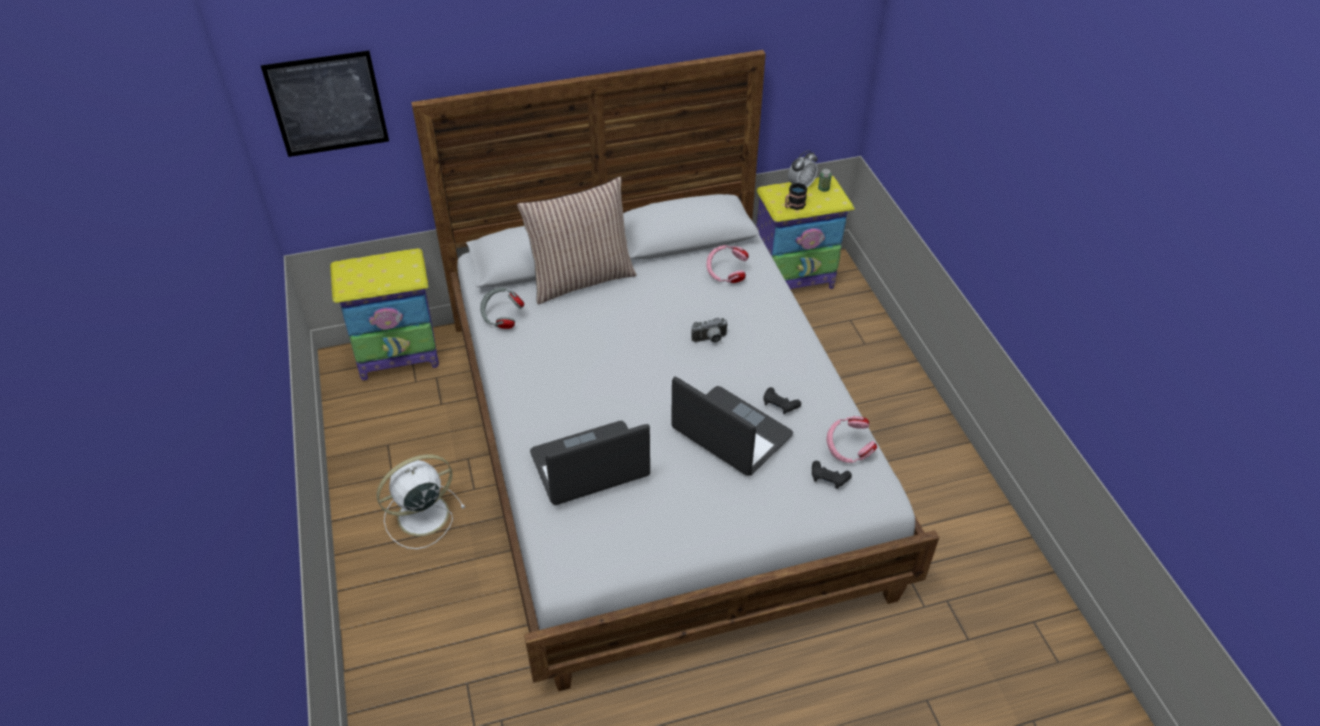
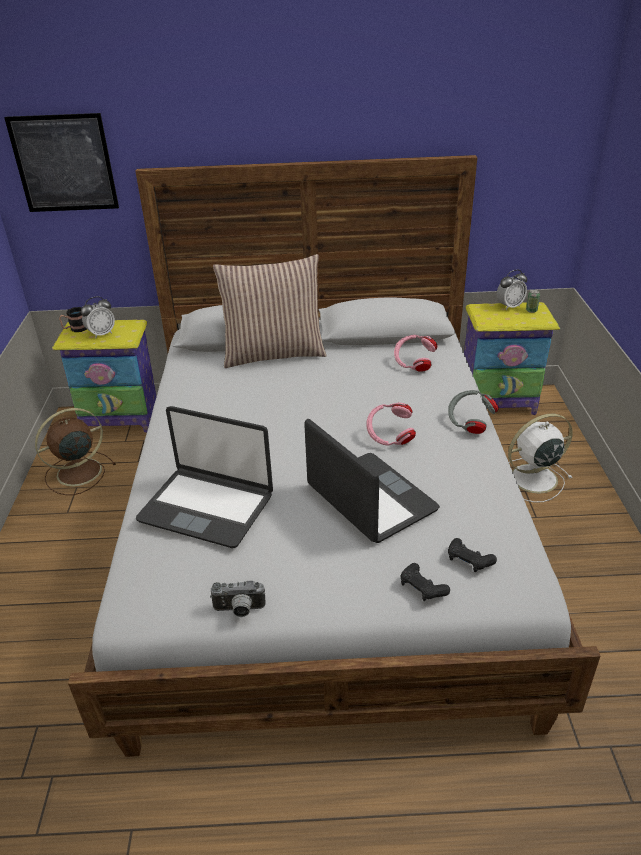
camera: 15 degrees right, 10 degrees down
(380, 428) = (77, 473): none -> brown fan
(381, 275) = (101, 334): none -> alarm clock
(421, 516) = (74, 552): white fan -> white fan (532, 479)
(502, 318) = (187, 375): grey headphones -> grey headphones (469, 423)
(590, 466) = (207, 507): laptop -> laptop turned 150 degrees counterclockwise
(710, 340) = (379, 414): camera -> camera (239, 610)
(780, 404) = (433, 479): black game controller -> black game controller (422, 587)
(793, 206) = (497, 320): mug -> mug (75, 329)
(848, 451) = (499, 535): pink headphones -> pink headphones (389, 438)

